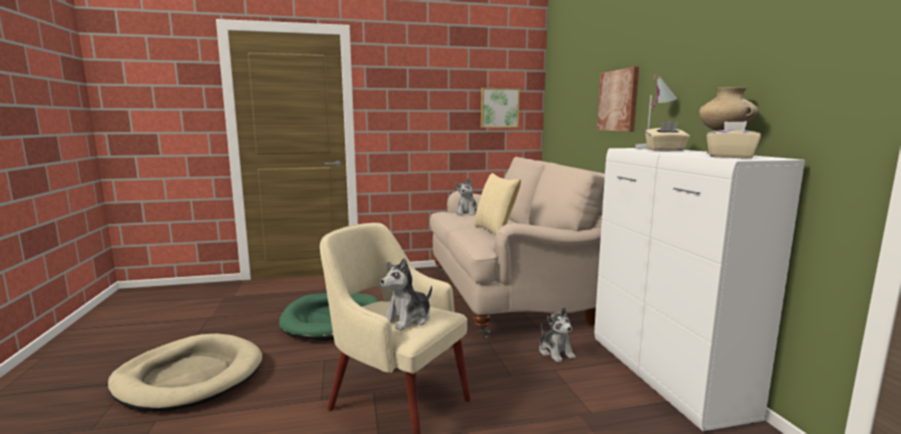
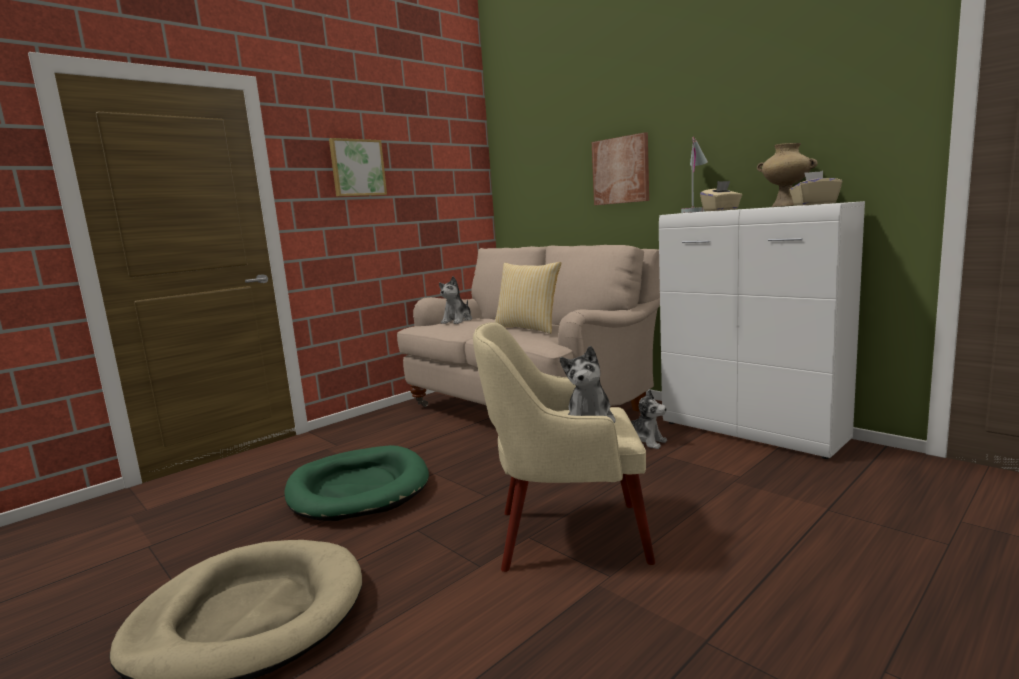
camera: 30 degrees left, 0 degrees up
(467, 213) = (457, 321): plush toy -> plush toy turned 45 degrees clockwise
(499, 108) = (448, 191): picture -> picture (357, 168)

